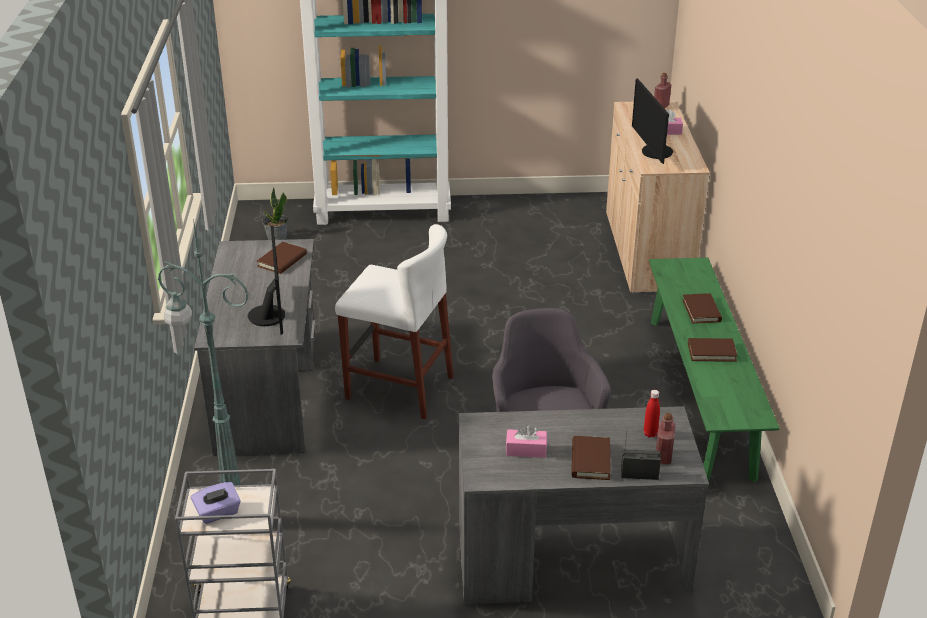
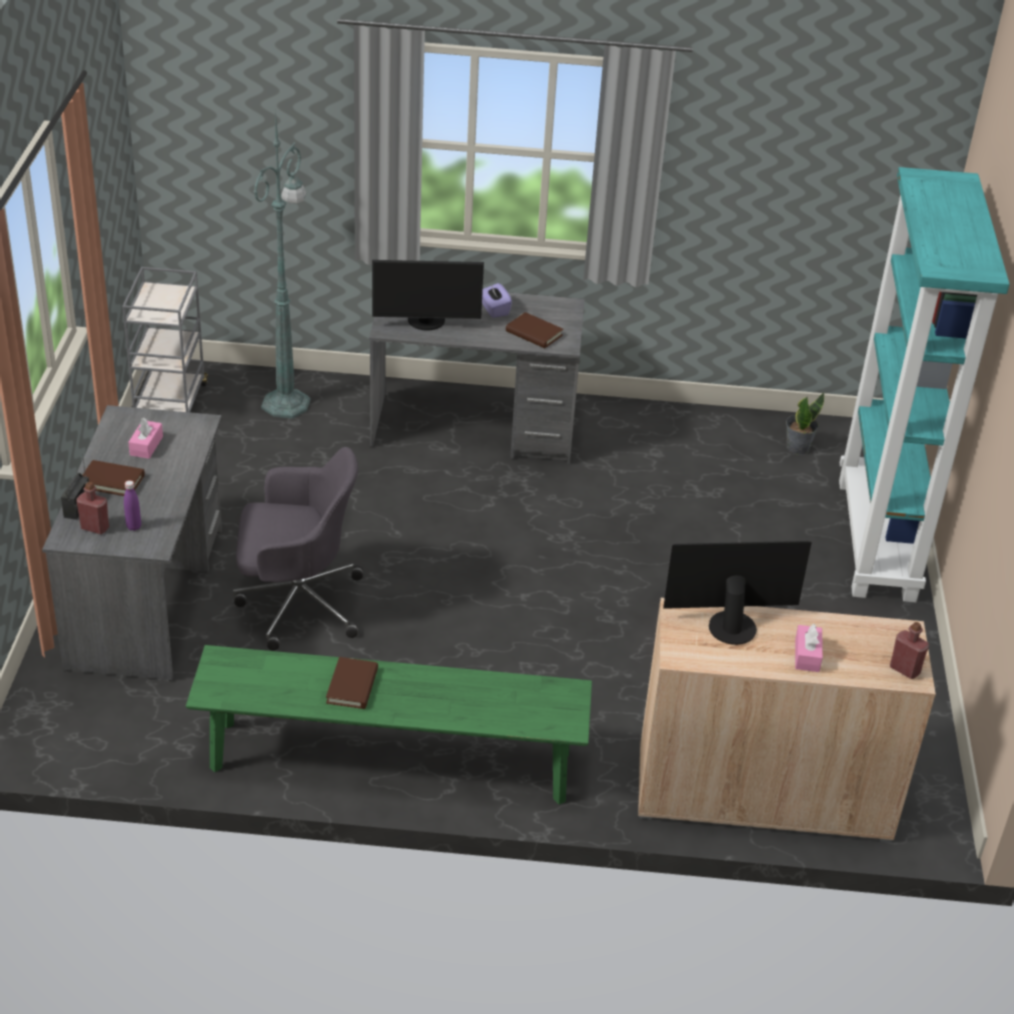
camera: 95 degrees right, 5 degrees up
(218, 513) = (157, 298): purple tissue box -> purple tissue box (494, 309)
(399, 388) = (464, 516): white stool -> none
(650, 434) = (133, 527): red bottle -> purple bottle
(701, 311) = (448, 700): brown book -> none

